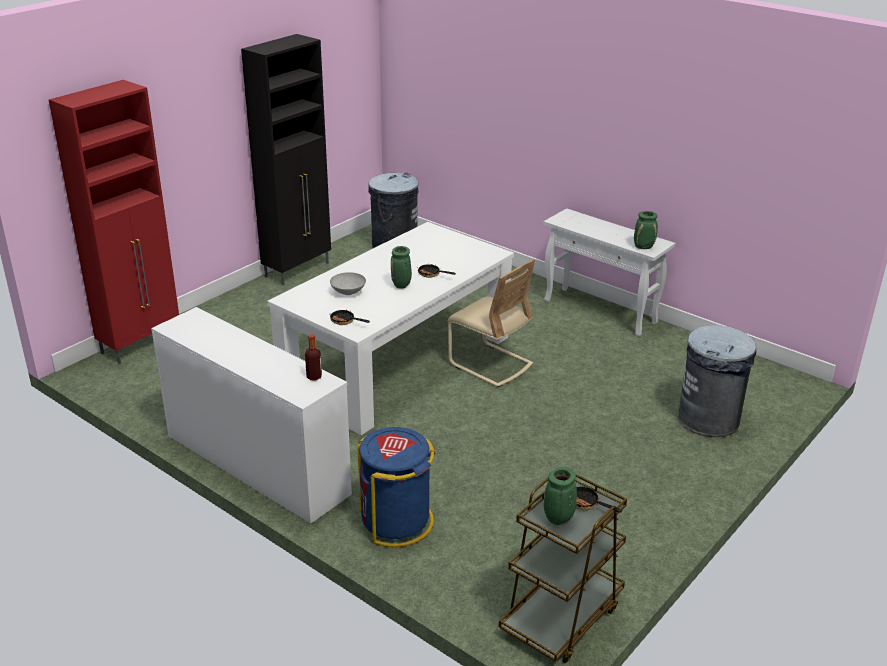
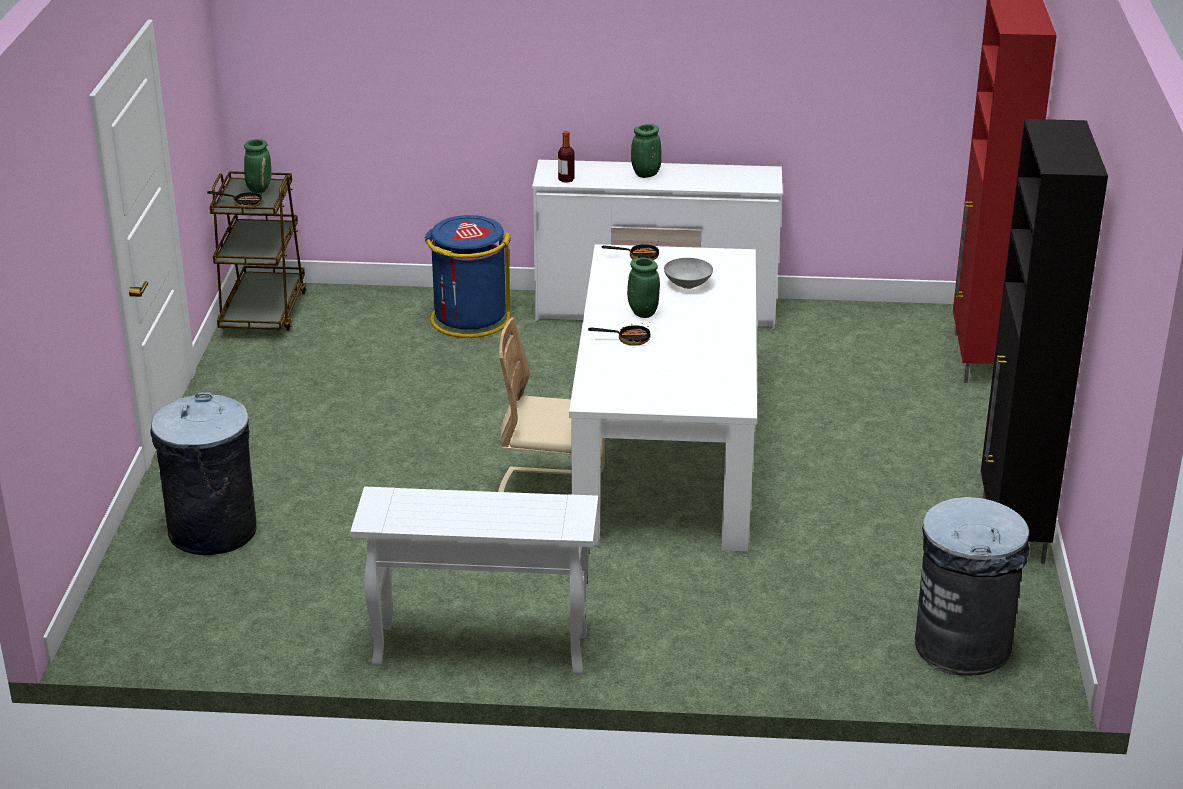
camera: 145 degrees right, 0 degrees up
(644, 247) = (393, 501): green vase -> green vase (646, 175)

